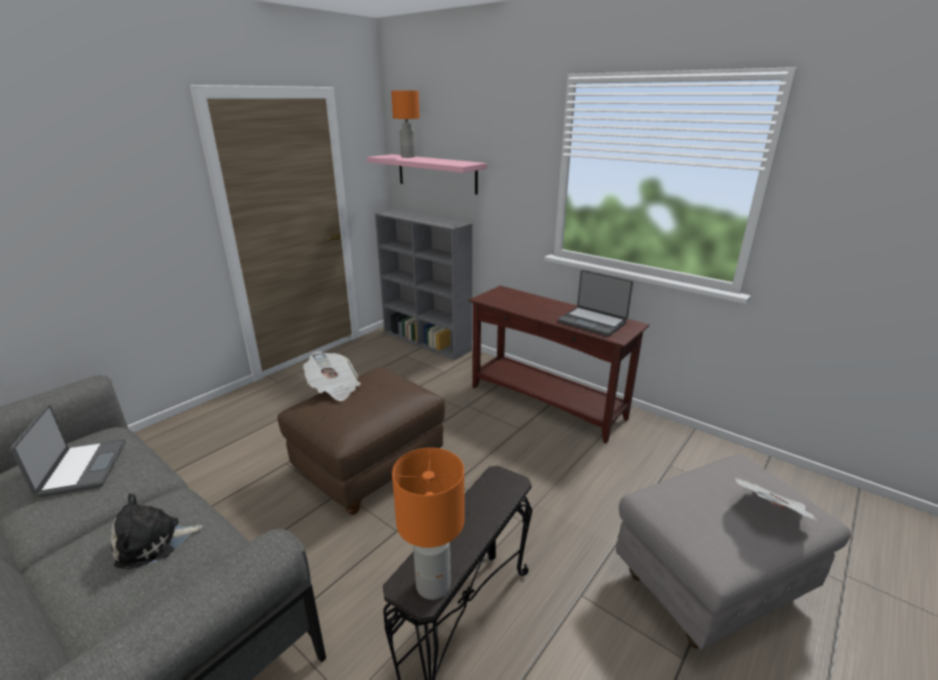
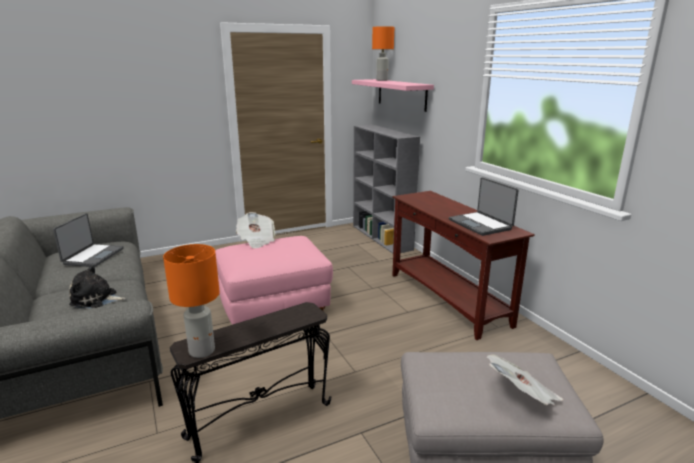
camera: 25 degrees right, 5 degrees down
(369, 465) = (274, 307): brown ottoman -> pink ottoman

